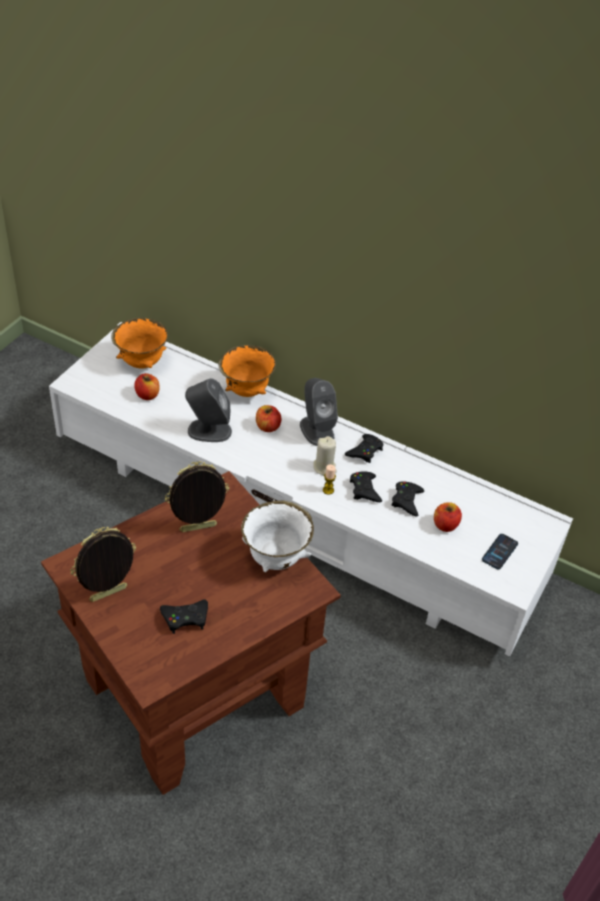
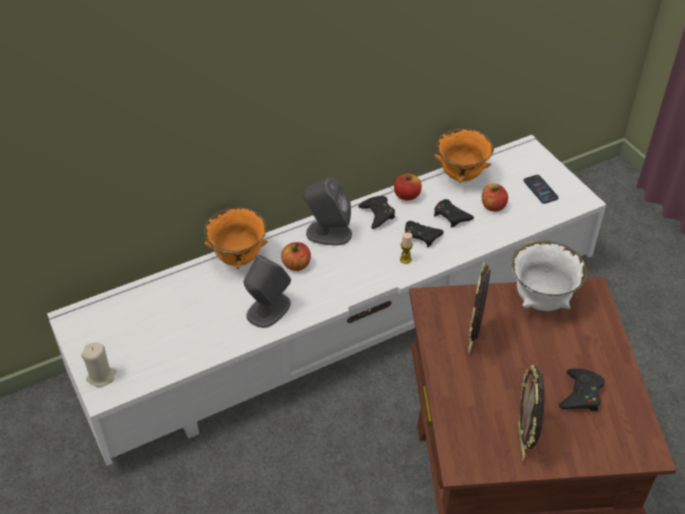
camera: 55 degrees left, 0 degrees up
(142, 363) = (126, 322): orange bowl -> orange bowl (460, 176)
(147, 395) = (178, 336): apple -> apple (407, 195)
(324, 467) = (376, 249): beige candle -> beige candle (101, 376)

